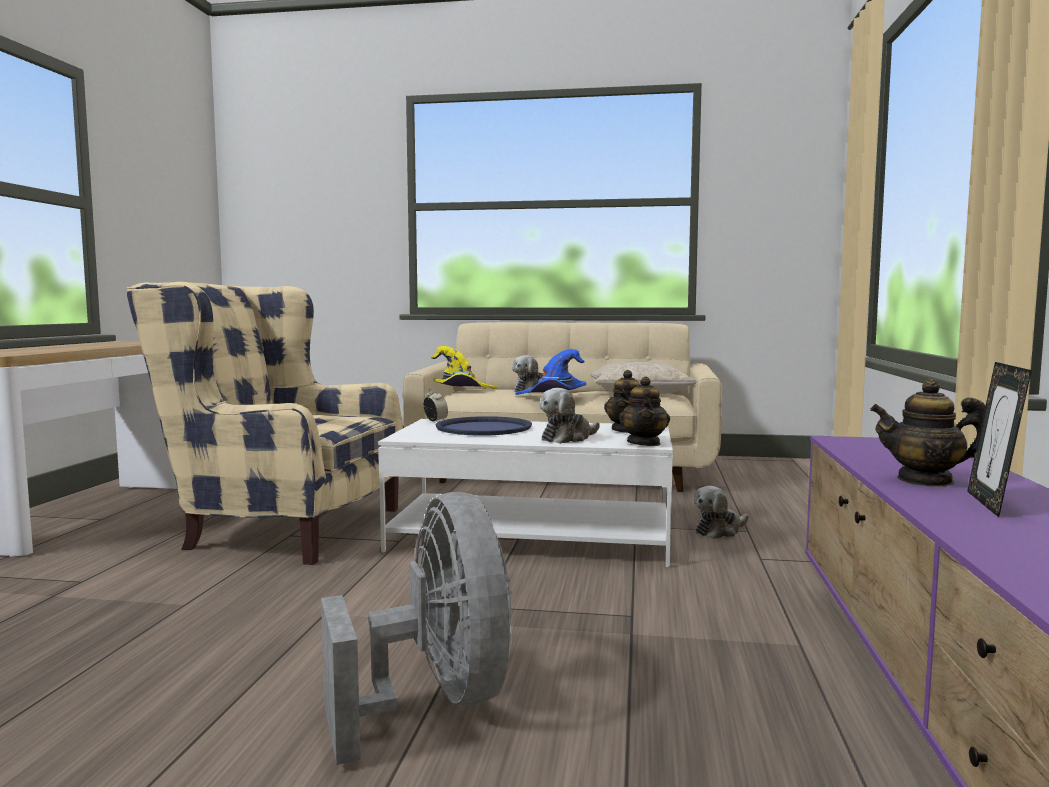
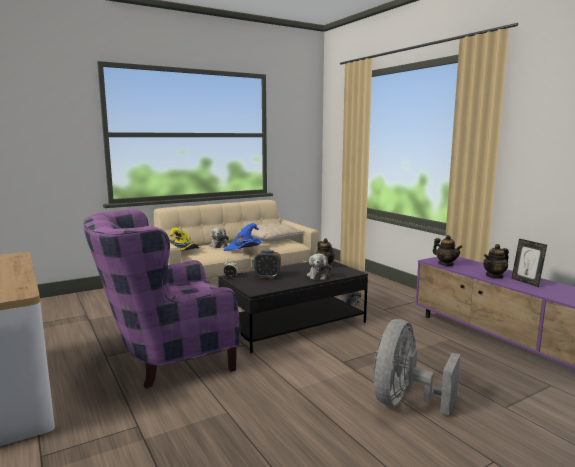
camera: 40 degrees left, 5 degrees up
(277, 527) = (165, 358): beige armchair -> purple armchair
(436, 701) = (405, 401): grey fan -> grey fan turned 90 degrees counterclockwise
(484, 428) = (267, 276): blue tray -> alarm clock
(532, 536) = (293, 324): white coffee table -> black coffee table
(644, 443) = (351, 272): teapot -> teapot (446, 264)

